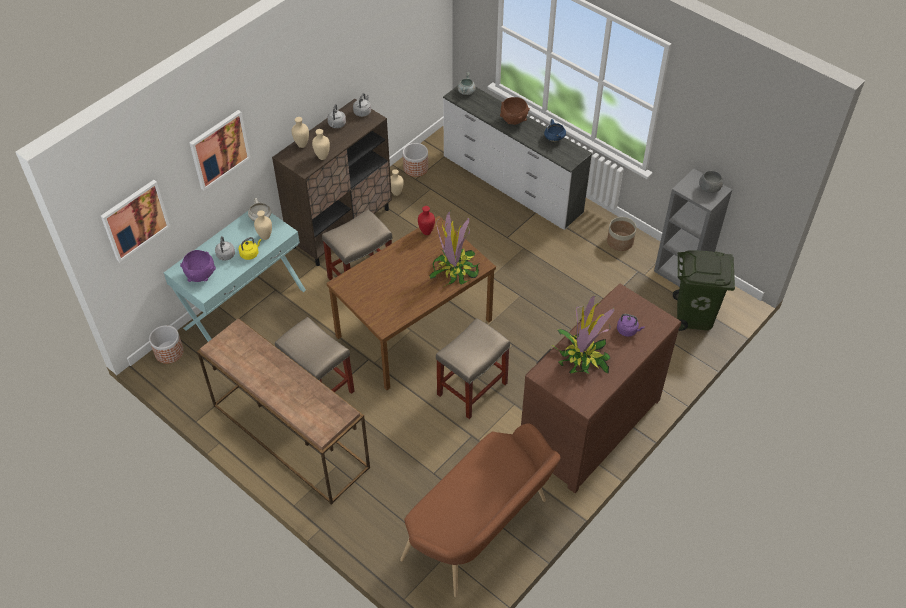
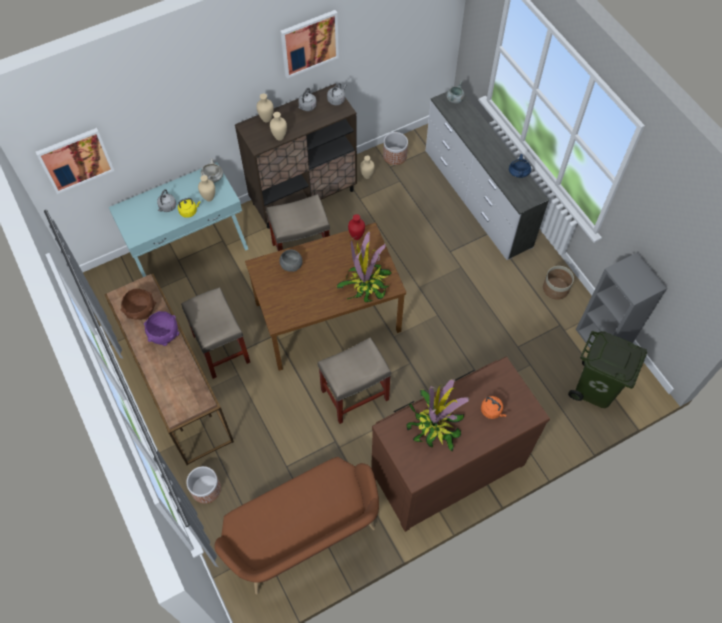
camera: 20 degrees right, 10 degrees up
(169, 352) = (110, 273): planter -> planter (206, 489)
(201, 276) = (138, 220): purple bowl -> purple bowl (164, 335)
(219, 149) = (173, 110): picture -> picture (309, 43)
(513, 121) = (487, 143): brown bowl -> brown bowl (141, 312)
(628, 330) = (492, 411): purple kettle -> orange kettle
(709, 189) = (643, 280): grey bowl -> grey bowl (291, 266)

